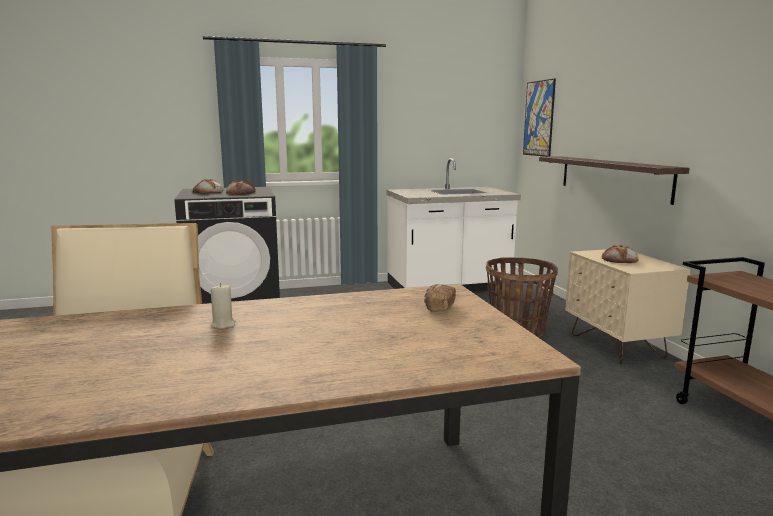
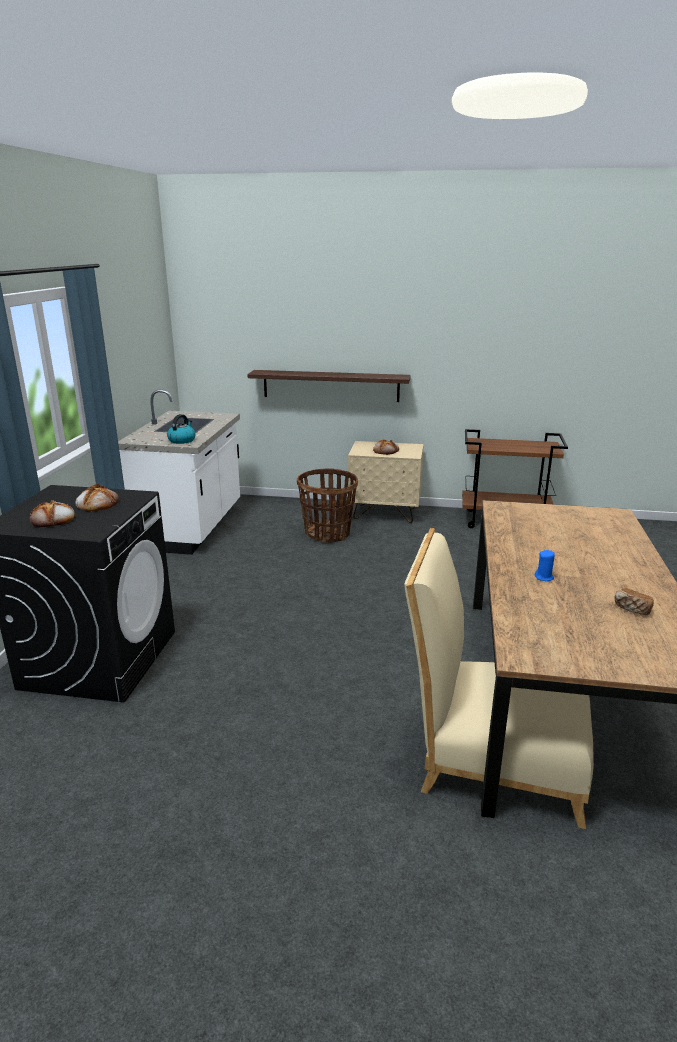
camera: 65 degrees left, 10 degrees up
(223, 324) = (544, 577): beige candle -> blue candle
(418, 194) = (182, 440): none -> kettle
(438, 308) = (534, 515): bread -> bread (632, 609)
(539, 118) = (210, 332): picture -> none

